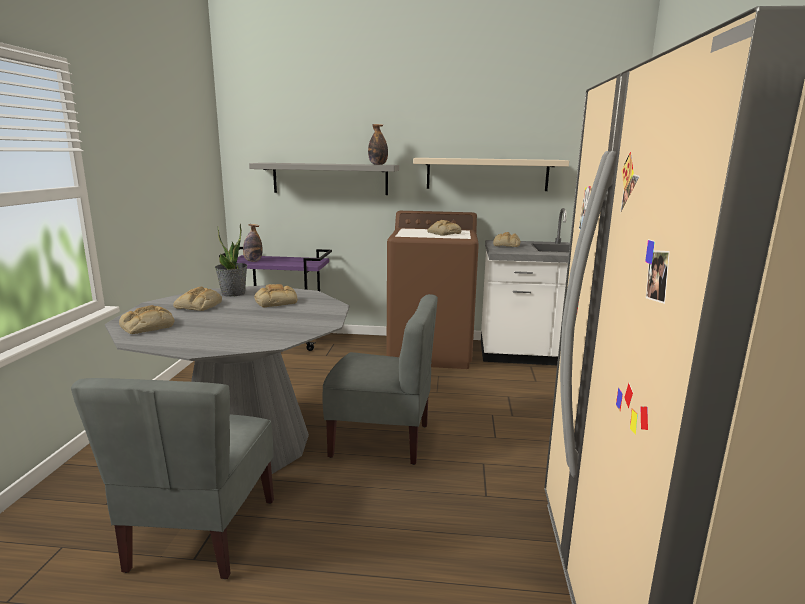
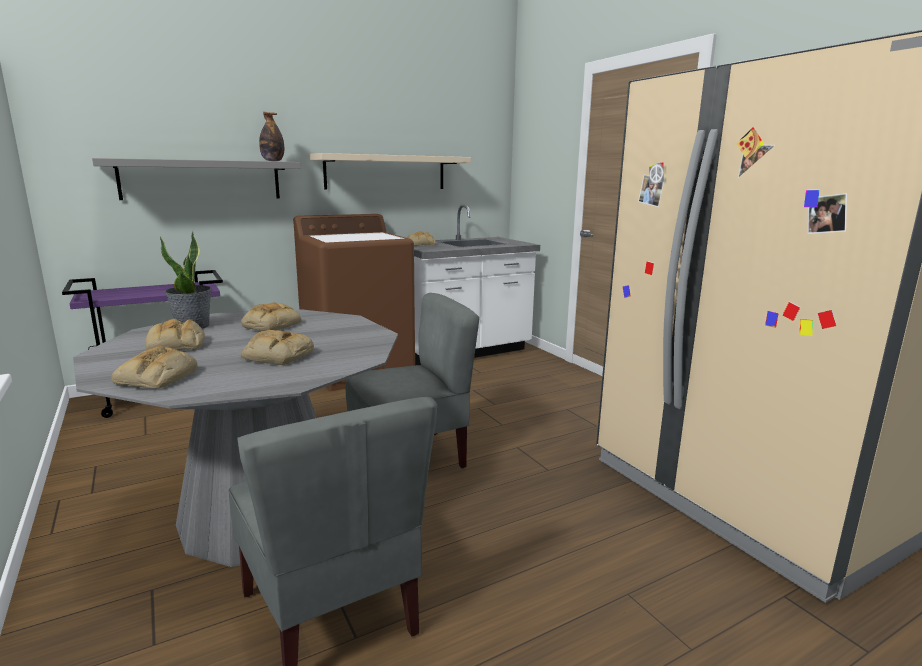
camera: 35 degrees left, 0 degrees up
(253, 261) = (112, 295): bottle -> none
(443, 233) = (366, 236): bread -> bread (276, 356)

